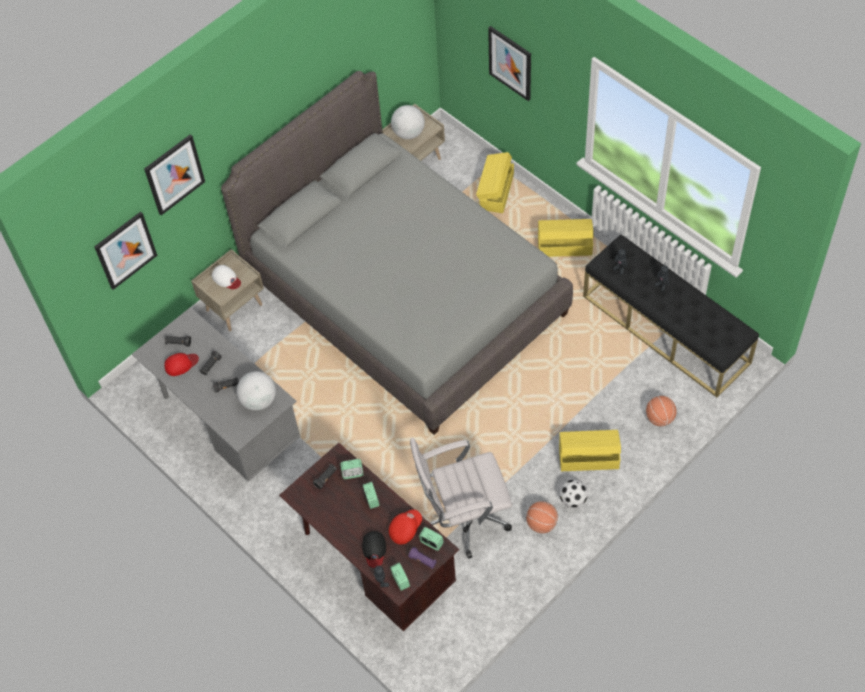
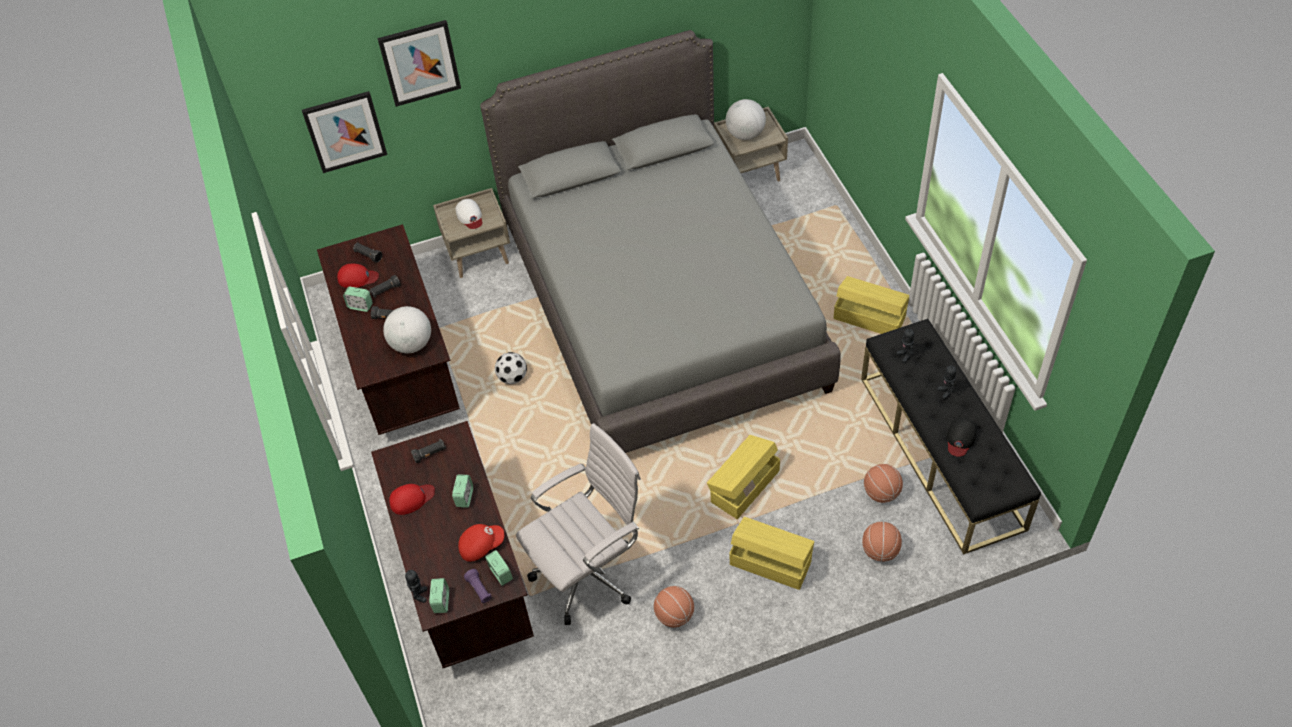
camera: 25 degrees right, 5 degrees down
(228, 424) = (402, 370): grey desk -> brown desk
(332, 517) = (411, 499): none -> red cap
(352, 473) = (461, 460): alarm clock -> alarm clock (360, 306)
(374, 549) = (434, 554): black cap -> black cap (960, 438)
(463, 519) = (589, 573): white office chair -> white office chair turned 135 degrees clockwise
(496, 192) = (822, 234): yellow storage box -> yellow storage box (743, 486)
(510, 63) = (867, 73): picture -> none
(573, 499) = (726, 602): football -> football (513, 377)
(640, 376) = (881, 493): none -> basketball

